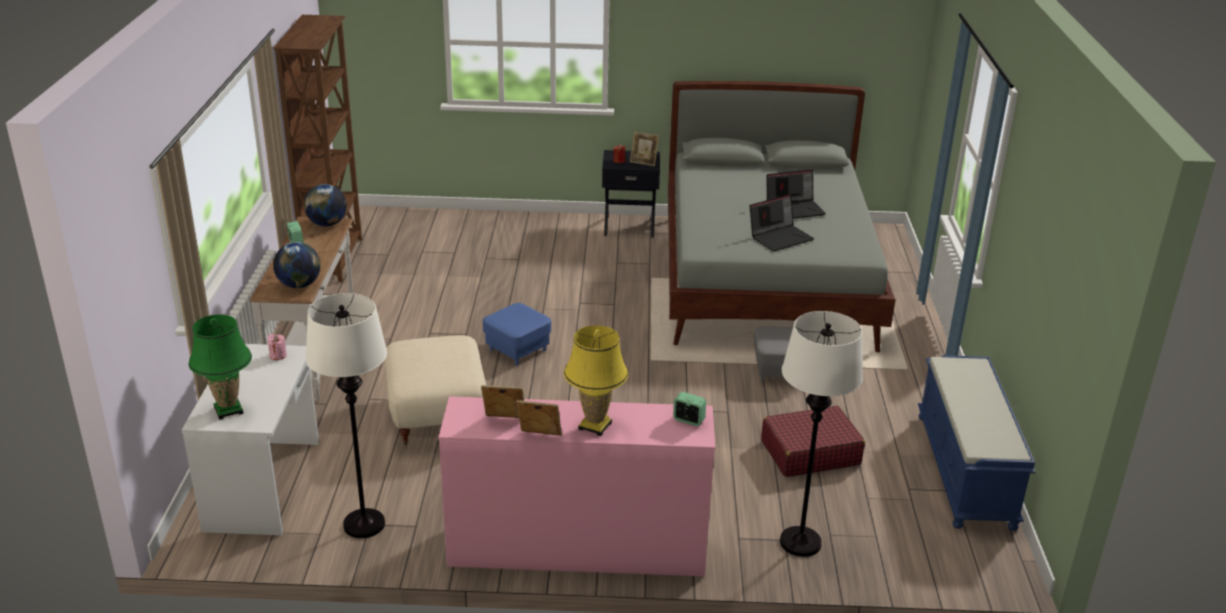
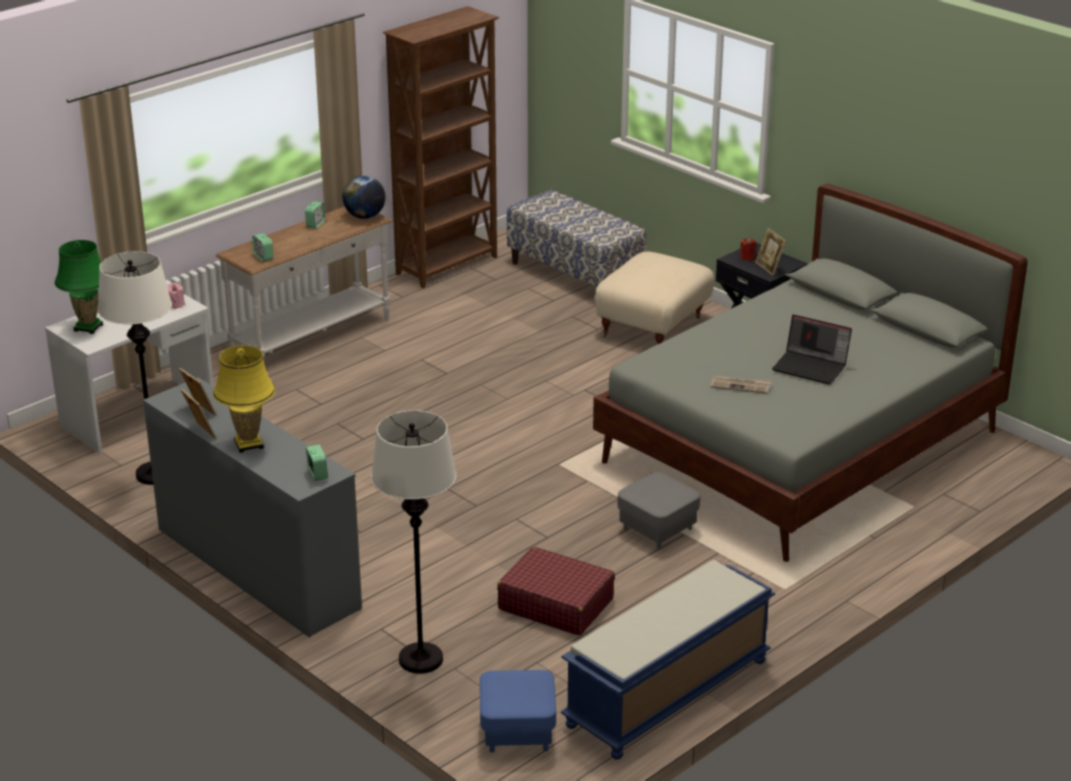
camera: 45 degrees right, 0 degrees up
(299, 285) = (263, 257): globe -> alarm clock
(438, 417) = (321, 426): beige ottoman -> beige ottoman (654, 328)
(440, 230) = (575, 275): none -> bench
(517, 349) = (465, 404): blue ottoman -> blue ottoman (517, 732)
(576, 549) = (257, 568): pink dresser -> grey dresser
(780, 237) = (740, 386): laptop -> newspaper

